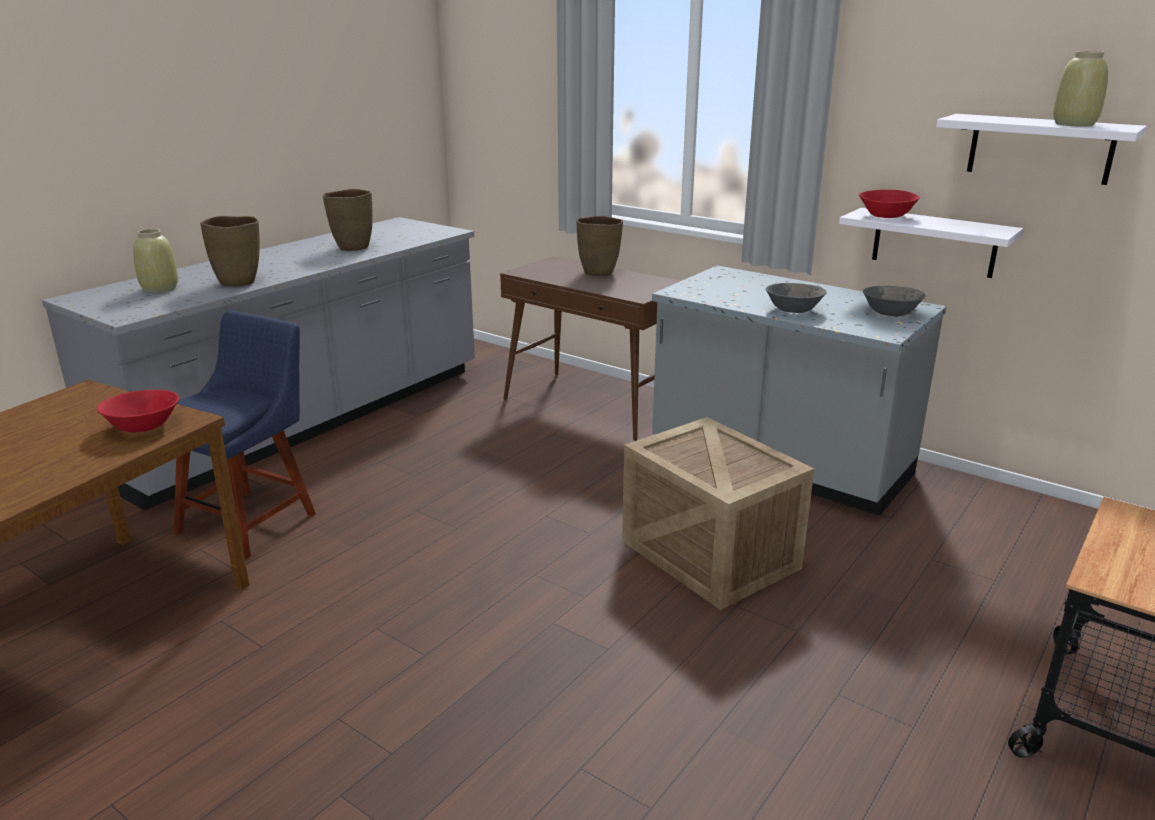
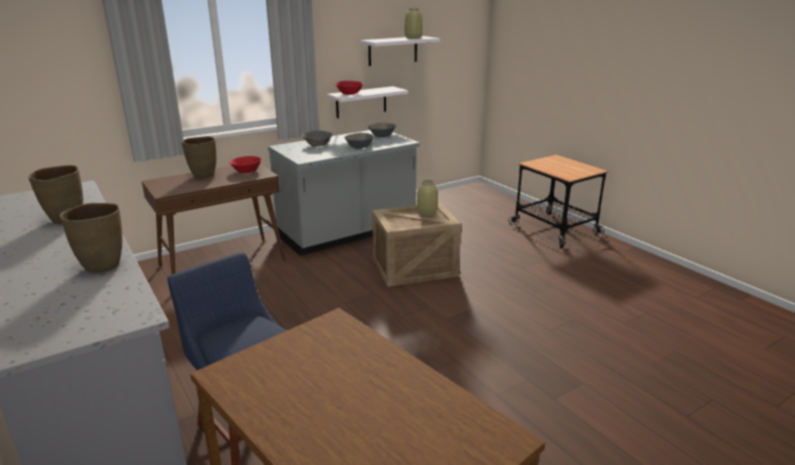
camera: 70 degrees left, 0 degrees up
(143, 427) = (334, 338): red bowl -> red bowl (247, 171)
(160, 289) = (63, 302): beige vase -> beige vase (427, 212)
(764, 286) = (317, 145): none -> grey bowl

